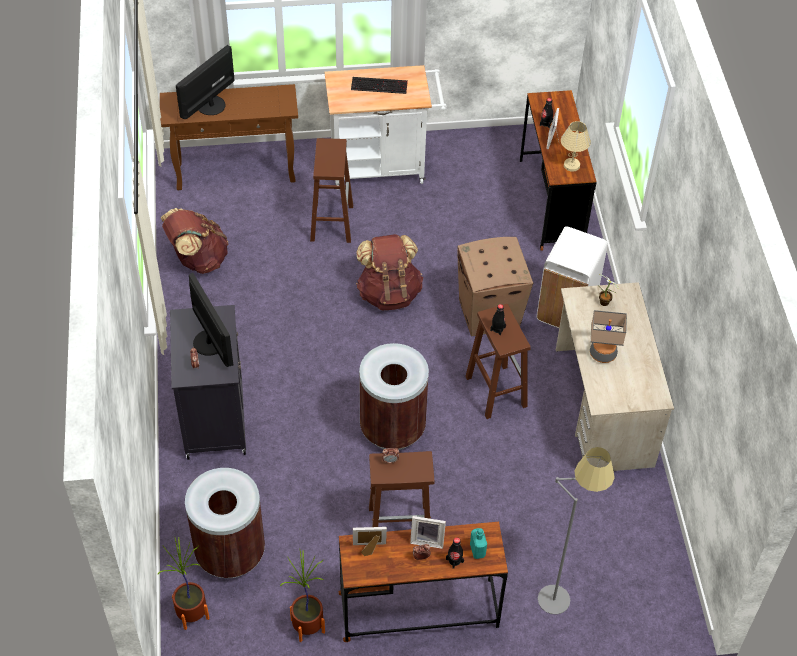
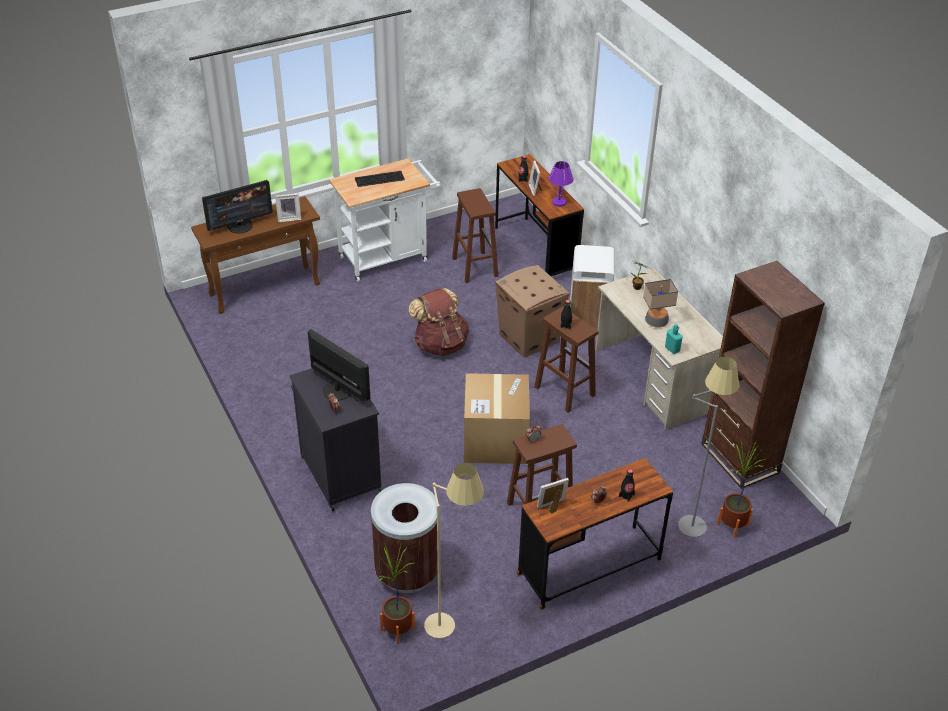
camera: 20 degrees left, 10 degrees down
(198, 259) = (264, 360): brown backpack -> none
(210, 105) = (240, 225): monitor -> monitor turned 135 degrees counterclockwise
(250, 622) = (452, 620): none -> beige floor lamp
(307, 626) = (503, 607): potted plant -> potted plant (732, 525)
(331, 222) = (365, 305): brown stool -> brown stool (474, 266)
(392, 429) = (495, 440): brown trash can -> cardboard box
(427, 539) = (596, 487): picture frame -> picture frame (289, 218)
(477, 550) = (640, 483): turquoise bottle -> turquoise bottle (672, 349)
(571, 165) = (559, 202): beige table lamp -> purple table lamp
(650, 535) = (739, 458): none -> brown bookcase

